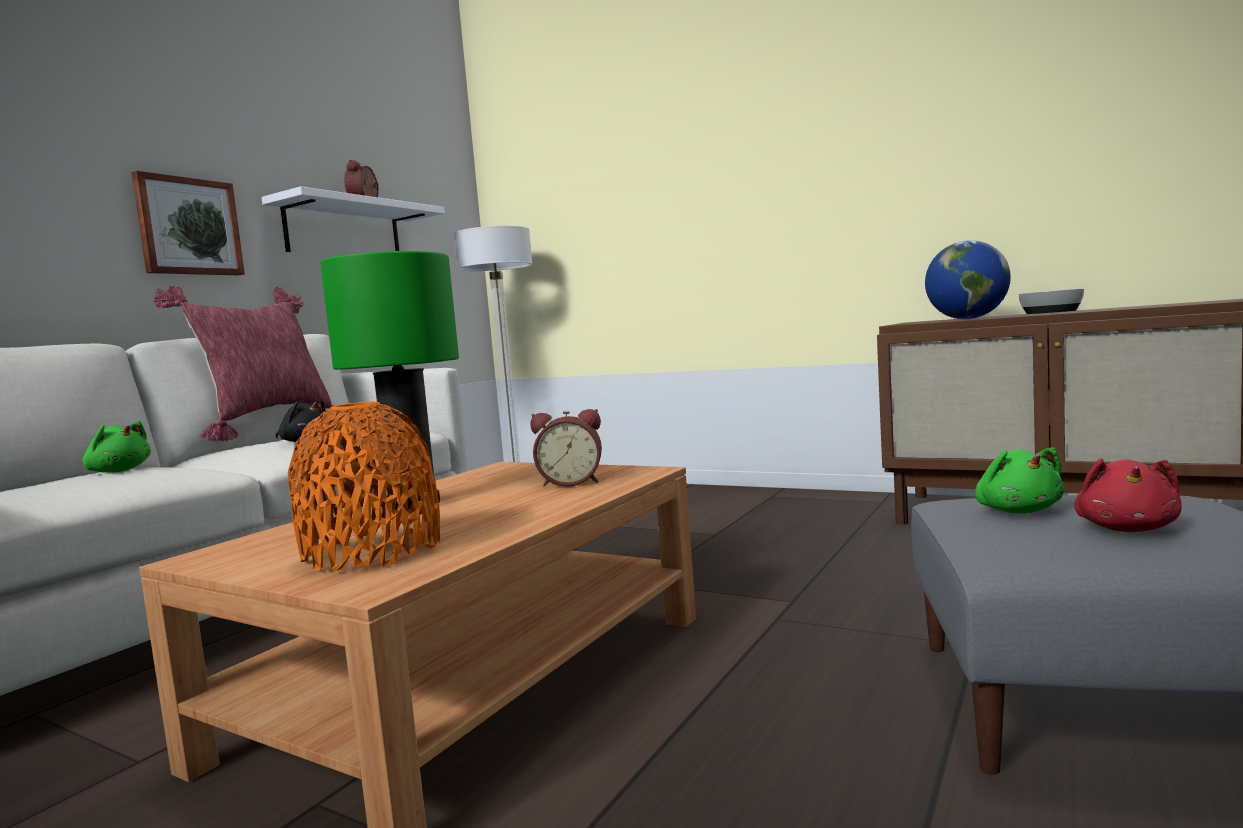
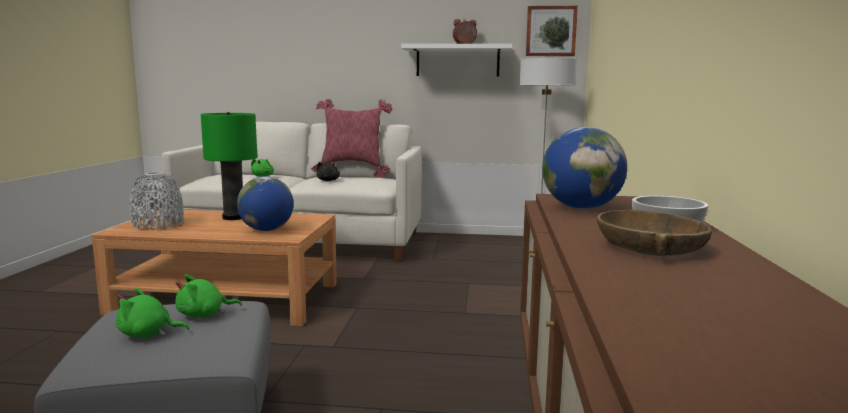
camera: 65 degrees right, 5 degrees up
(188, 227) = (365, 66): picture -> picture (551, 31)
(372, 551) = (158, 224): orange vase -> grey vase
(571, 482) = (266, 230): alarm clock -> globe
(1127, 529) = (148, 334): red plush toy -> green plush toy
(1136, 306) = (650, 248): none -> brown bowl

